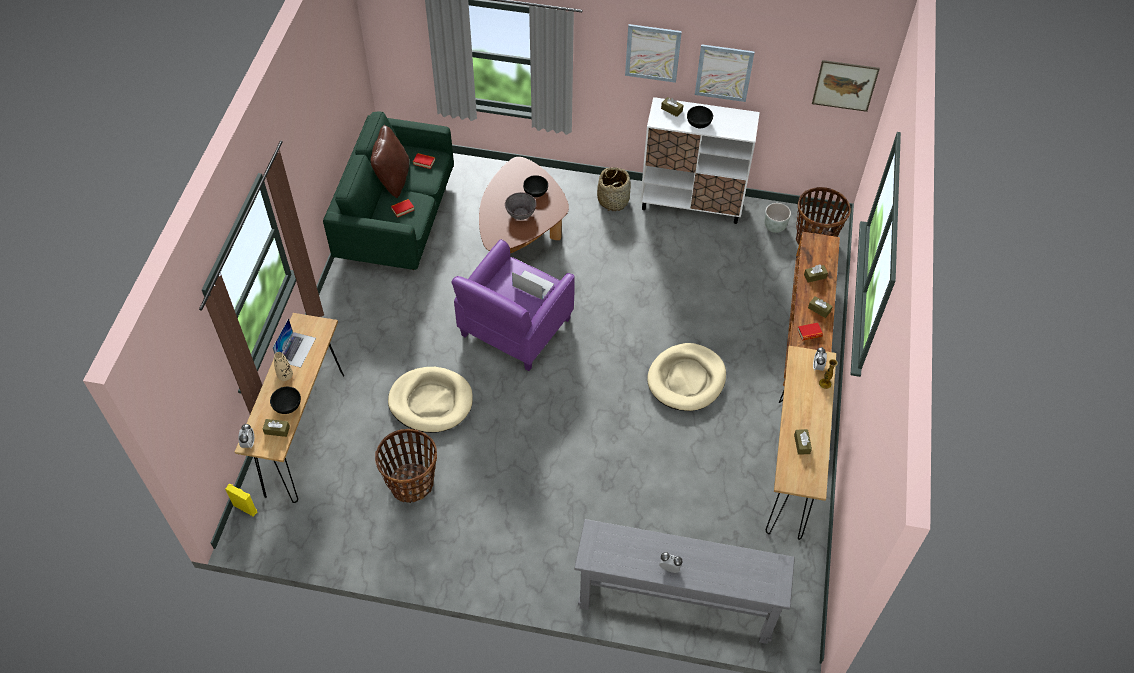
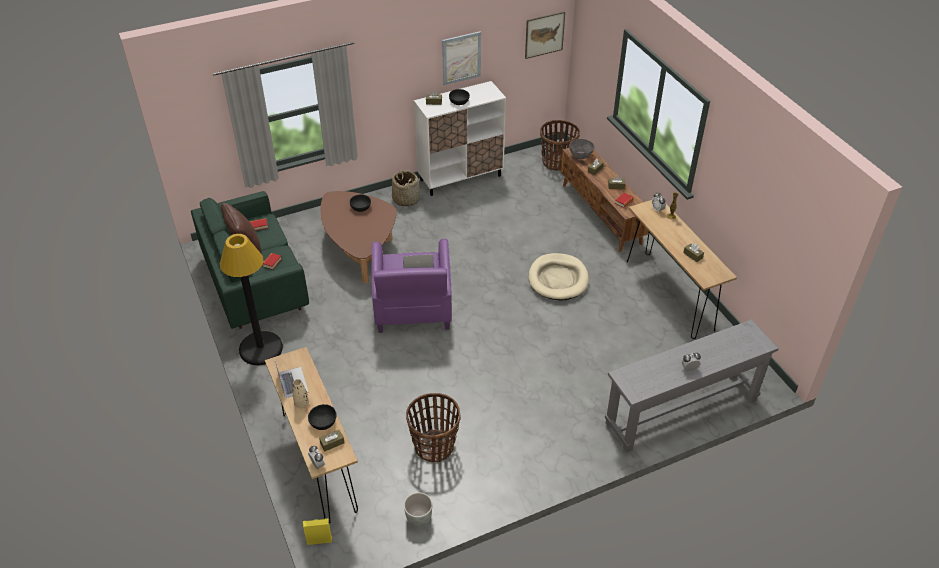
camera: 35 degrees left, 10 degrees down
(348, 291) = (261, 349): none -> black floor lamp
(431, 401) = (397, 386): beige dog bed -> none
(520, 213) = (363, 225): grey bowl -> grey bowl (580, 155)
(652, 53) = (408, 61): picture -> none
(774, 227) = (526, 167): grey planter -> grey planter (418, 518)

